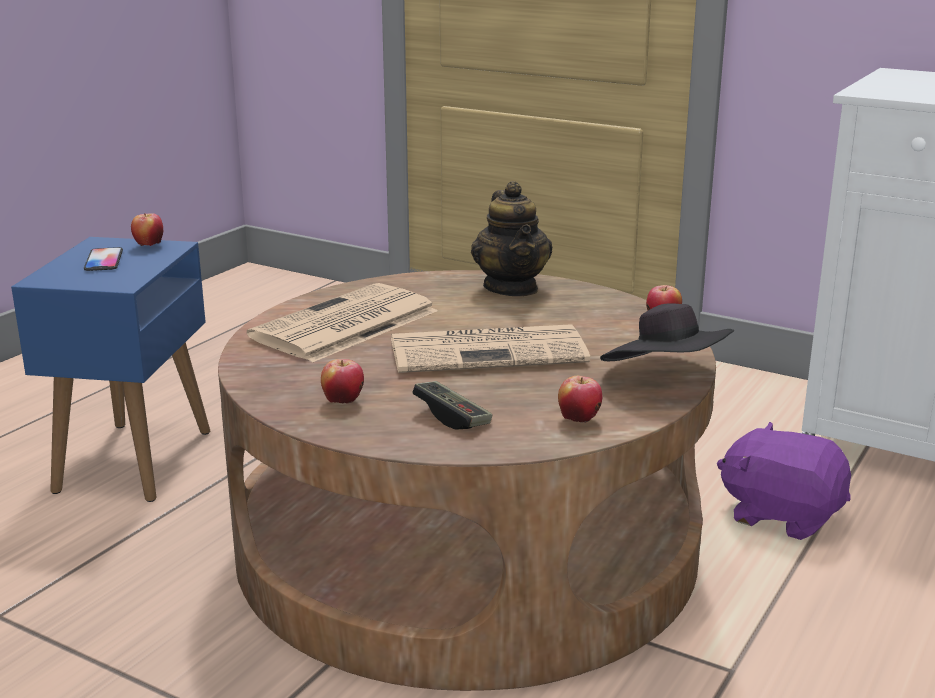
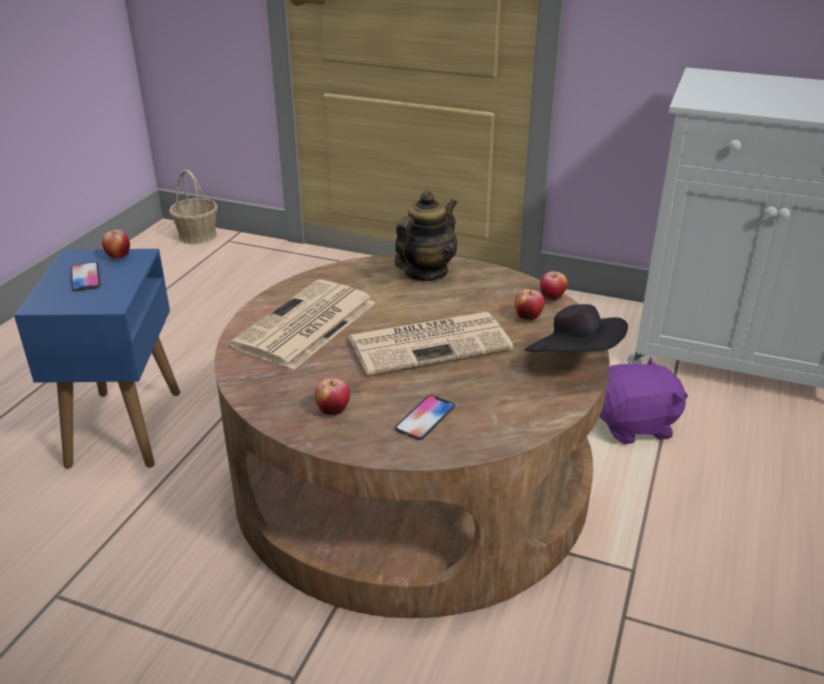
camera: 10 degrees left, 10 degrees up
(283, 281) = (197, 235): none -> basket
(452, 417) = (425, 418): game controller -> phone
(511, 288) = (425, 273): teapot -> teapot turned 120 degrees counterclockwise
(579, 419) = (523, 411): apple -> apple (528, 317)
(781, 515) = (634, 425): purple plush toy -> purple plush toy turned 150 degrees clockwise

